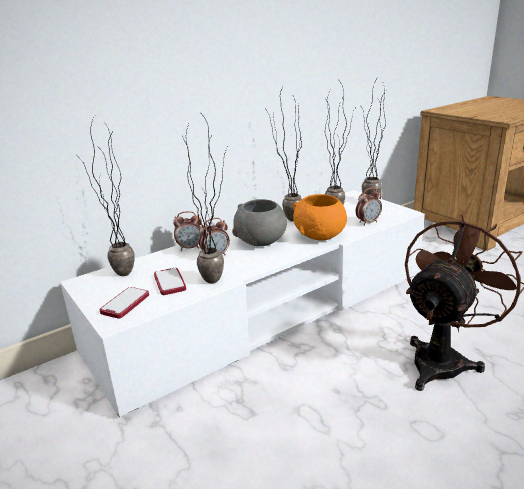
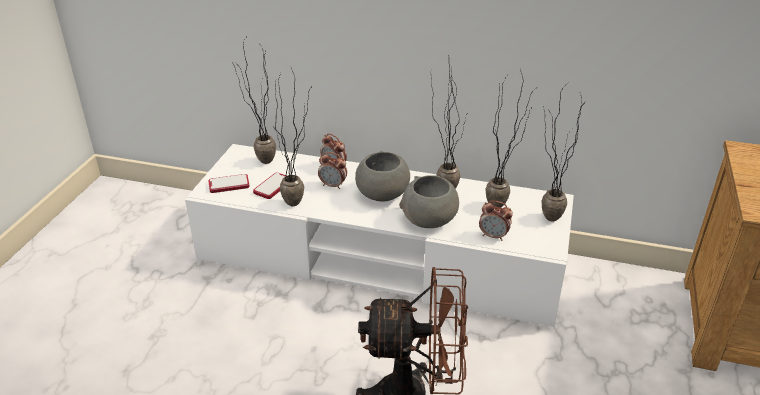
camera: 50 degrees right, 10 degrees up
(320, 236) = (429, 220): orange bowl -> grey bowl

